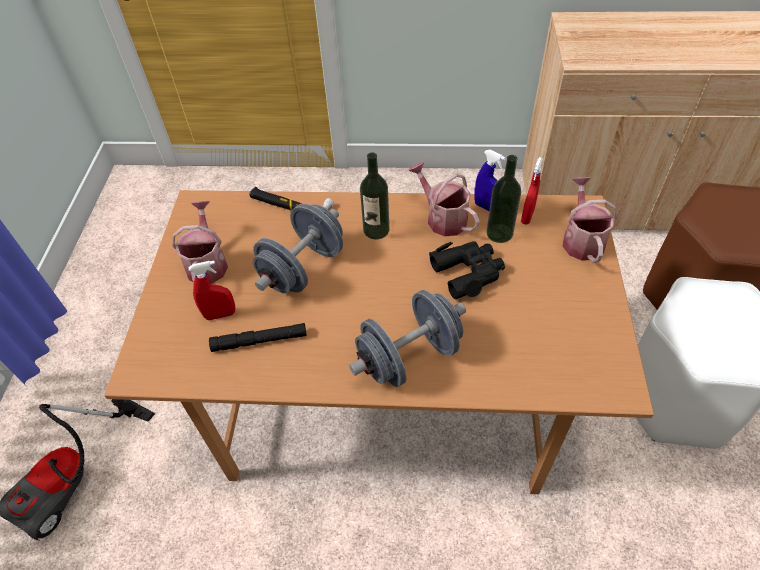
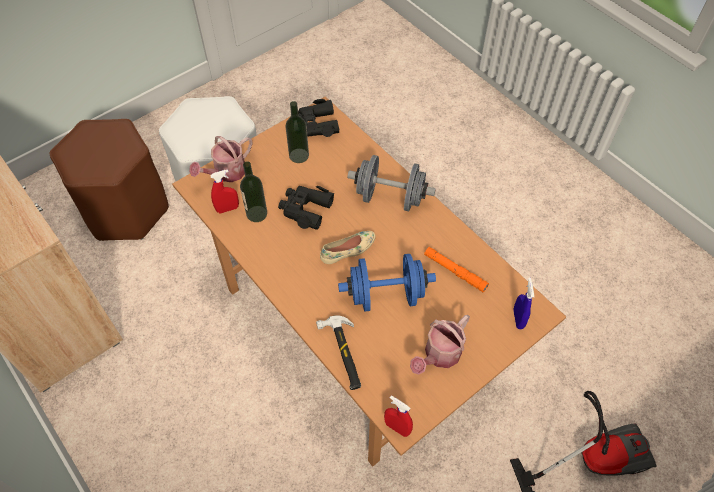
camera: 135 degrees left, 5 degrees up
(220, 314) = (463, 308): red spray bottle -> red spray bottle (397, 428)
(259, 341) = (455, 271): black flashlight -> orange flashlight
(303, 268) = (386, 295): grey dumbbell -> blue dumbbell
(376, 230) = (315, 280): bottle -> bottle (299, 155)
(381, 274) = (348, 250): none -> beige shoe
(442, 218) = (269, 251): watering can -> none
(486, 207) = (237, 234): blue spray bottle -> blue spray bottle (518, 319)
(599, 364) = (315, 125): none -> black binoculars

